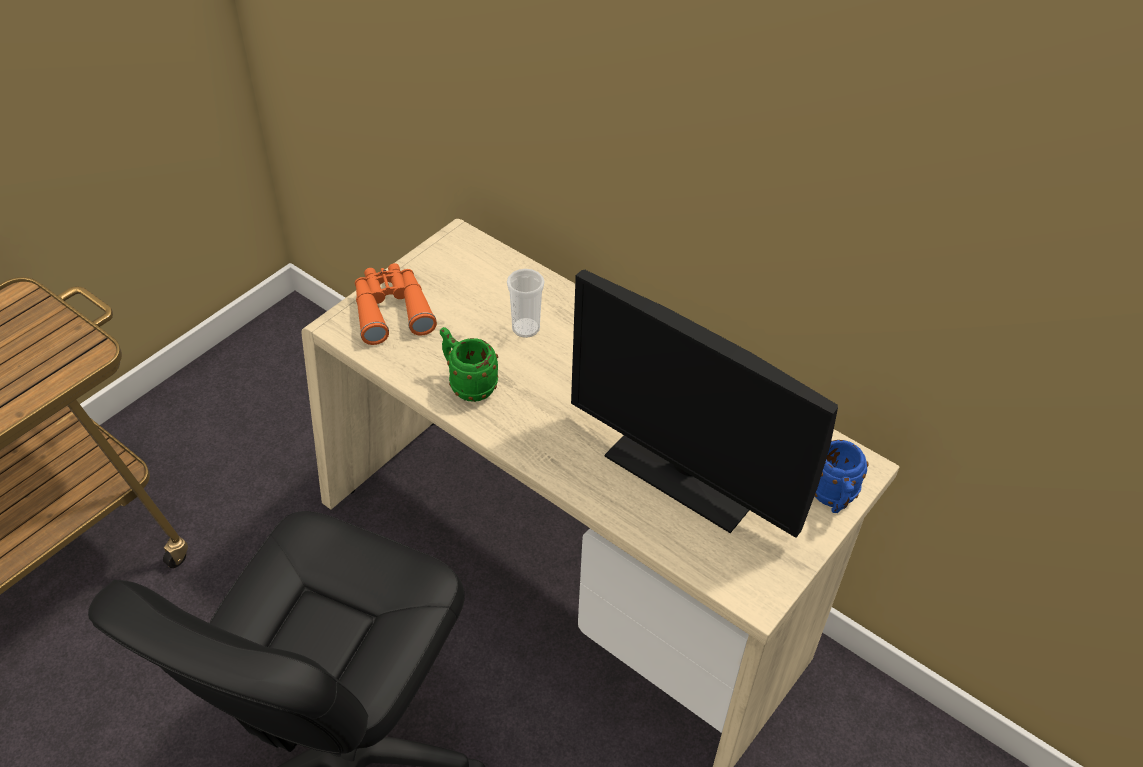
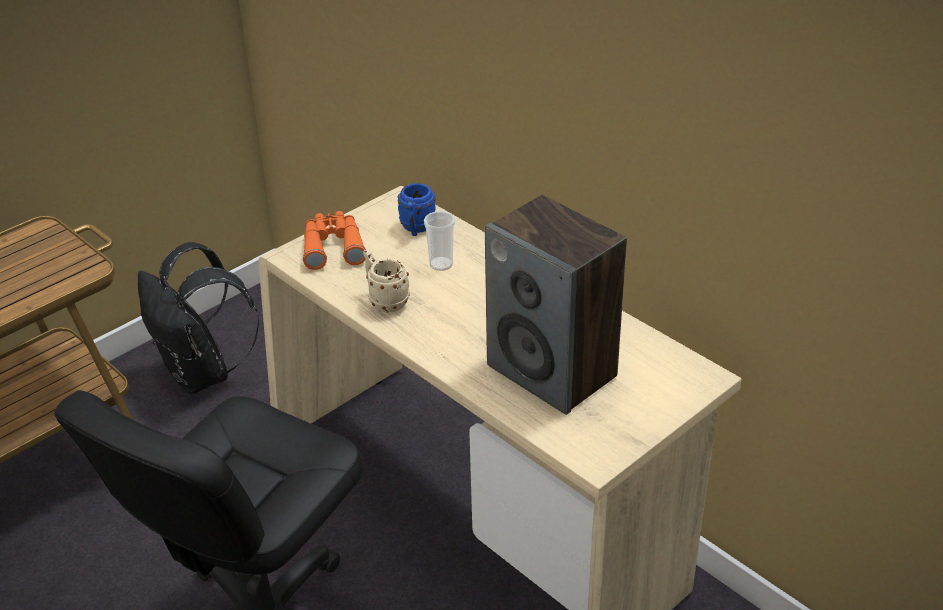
camera: 10 degrees right, 10 degrees down
(226, 426) = (202, 374): none -> black backpack
(467, 384) = (385, 301): green mug -> beige mug
(684, 472) = (553, 371): monitor -> speaker
(833, 499) = (676, 397): blue mug -> blue mug (416, 229)

